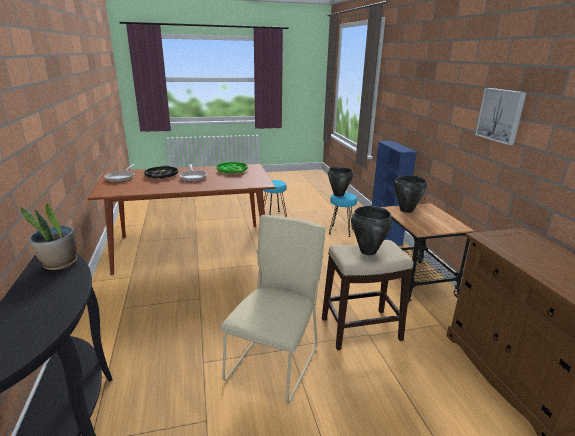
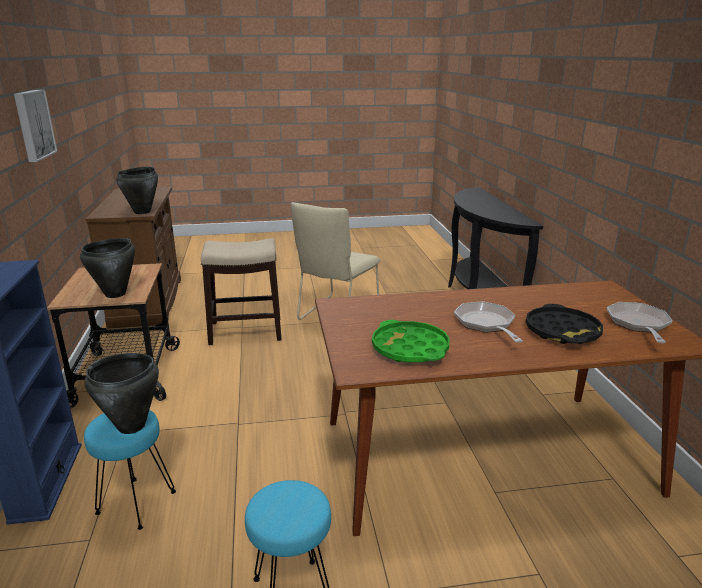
camera: 175 degrees left, 0 degrees up
(59, 264) = (505, 217): potted plant -> none
(367, 251) = (240, 246): black cooking pot -> black cooking pot (143, 212)

